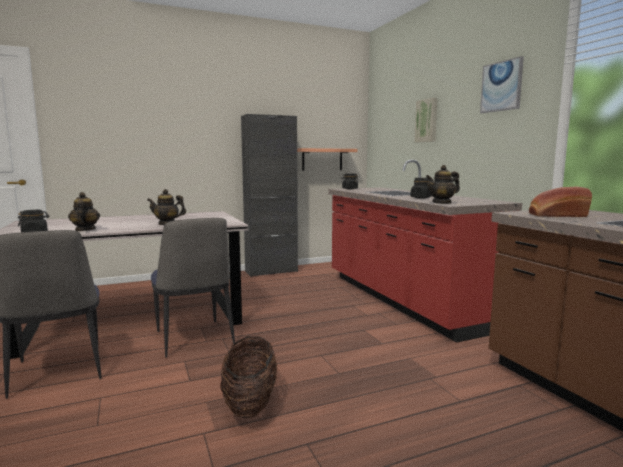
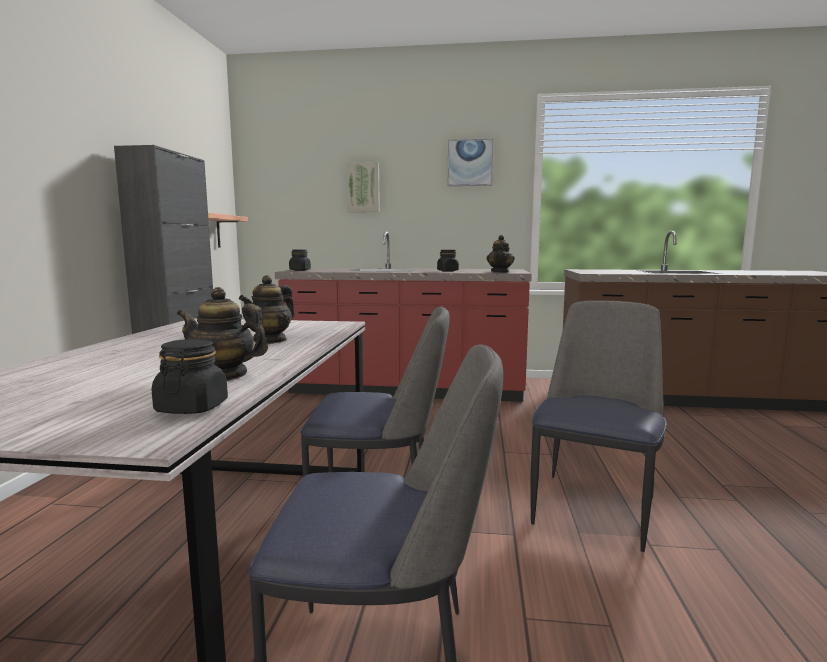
camera: 60 degrees left, 0 degrees up
(250, 403) = (594, 507): basket -> chair
(556, 215) = (611, 272): bread -> none

